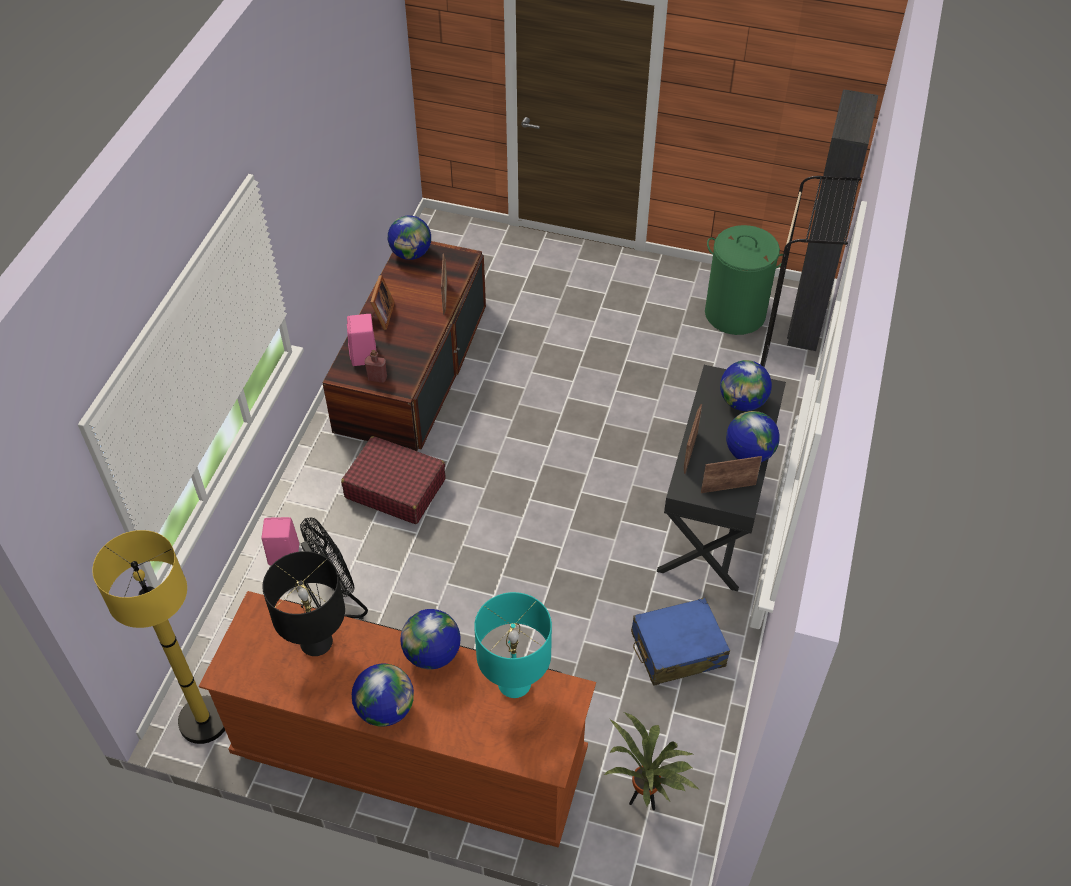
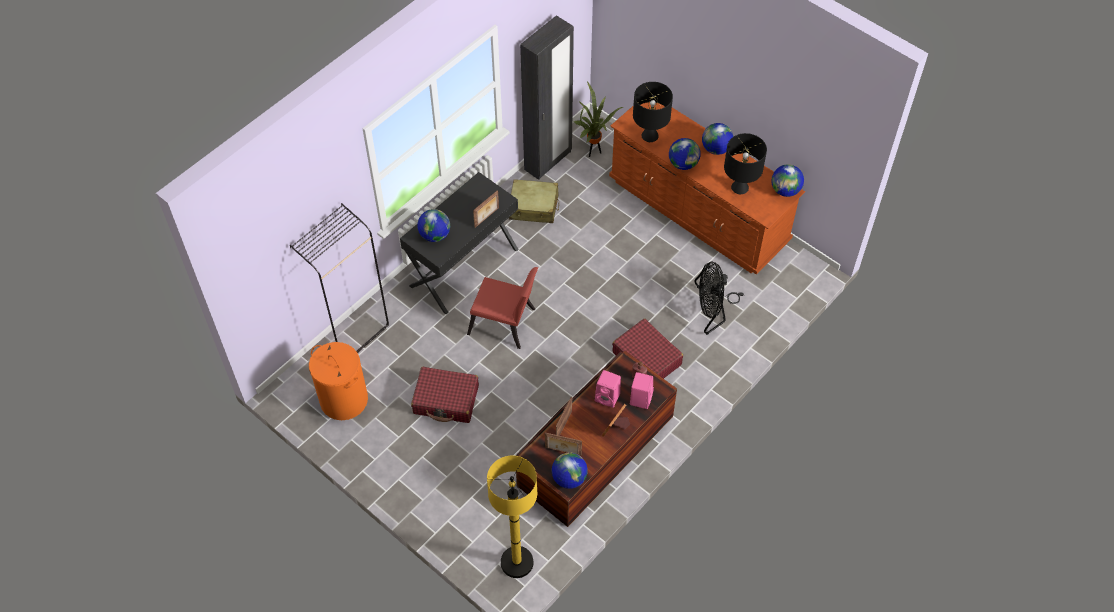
camera: 155 degrees left, 5 degrees up
(204, 720) = (802, 266): yellow floor lamp -> yellow floor lamp (517, 562)
(282, 555) = (732, 342): pink speaker -> pink speaker (608, 397)
(514, 685) = (649, 137): turquoise table lamp -> black table lamp
(606, 463) = (505, 324): none -> red chair
(619, 353) = (446, 400): none -> red suitcase
(677, 649) = (534, 207): blue suitcase -> beige suitcase
(728, 487) = (480, 191): picture frame -> picture frame (563, 452)
(735, 313) = (343, 400): green laundry basket -> orange laundry basket
(748, 453) = (455, 205): globe -> globe (785, 190)
(805, 323) = (302, 372): black wardrobe -> black wardrobe (548, 161)

